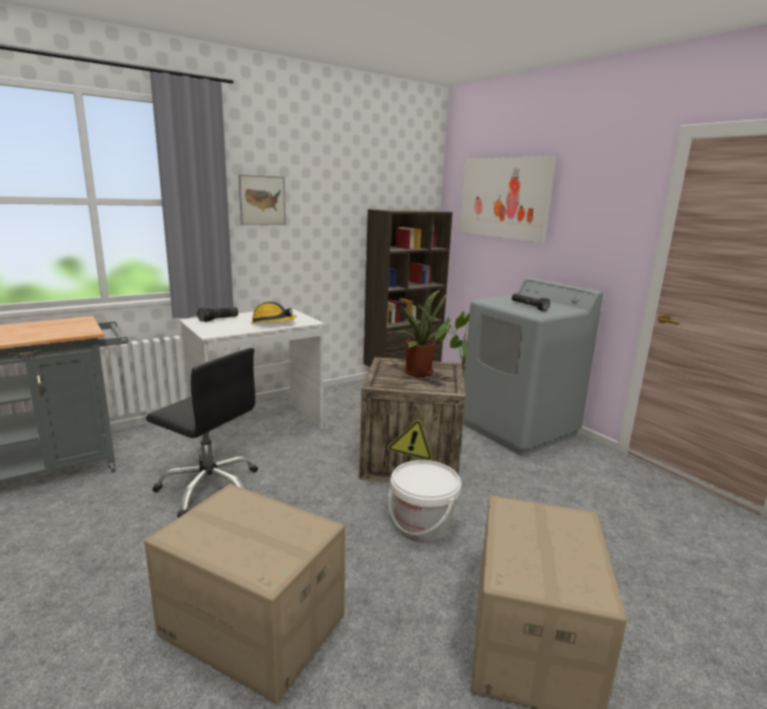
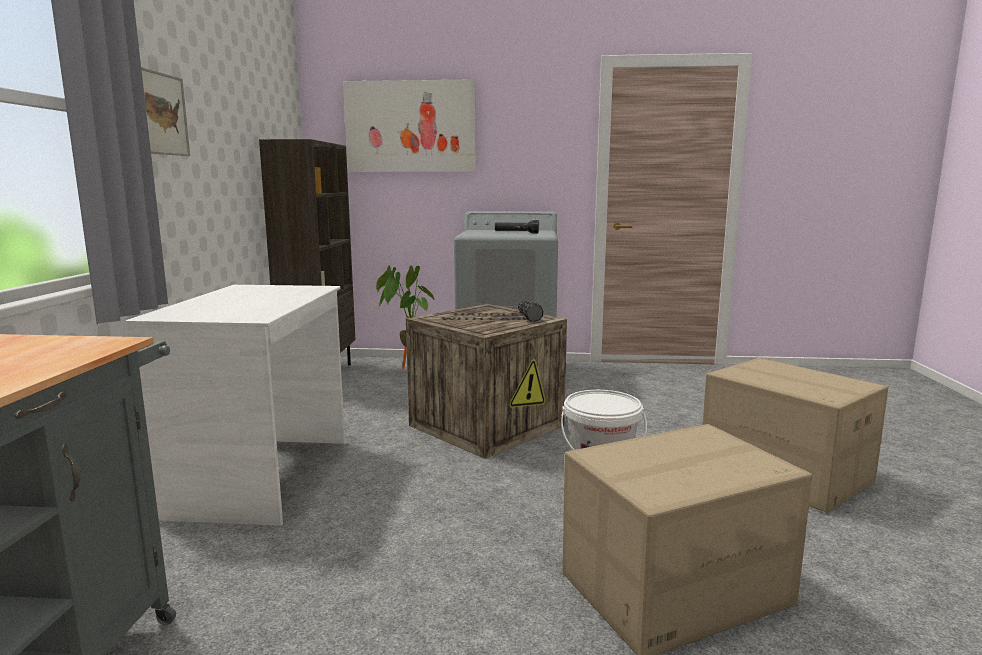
camera: 50 degrees left, 5 degrees down
(210, 488) = (364, 547): black office chair -> none
(219, 319) = (193, 308): flashlight -> flashlight (530, 317)
(273, 323) = (286, 296): hard hat -> none
(416, 371) = (479, 316): potted plant -> none

